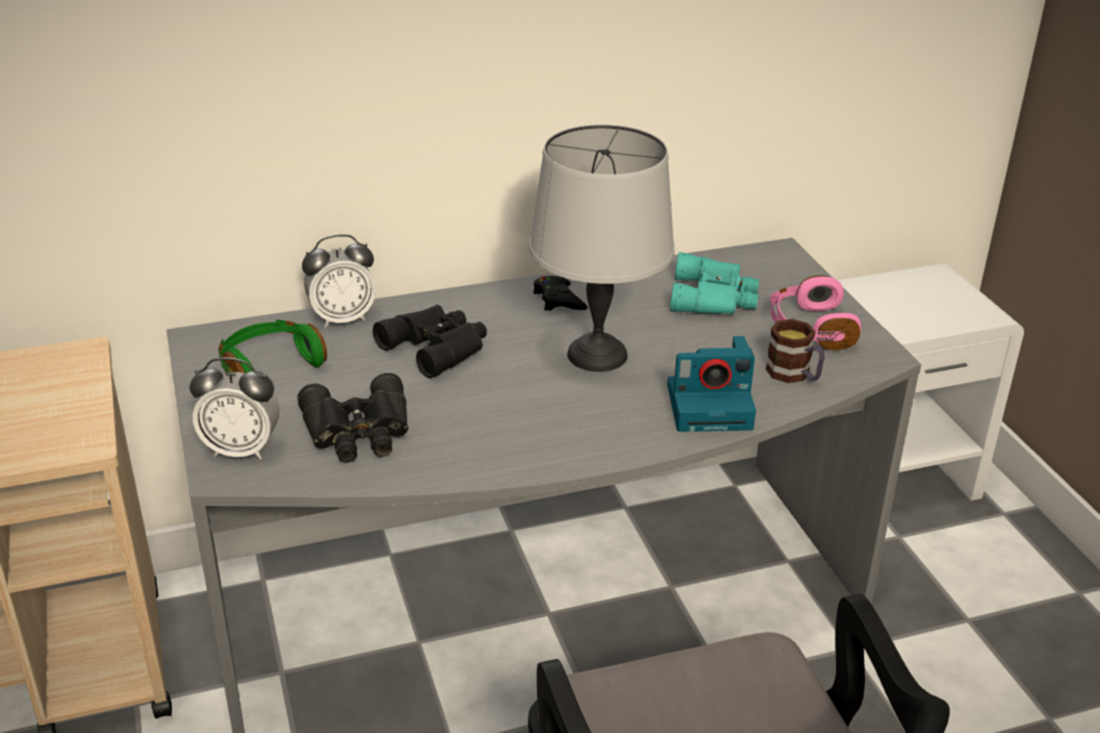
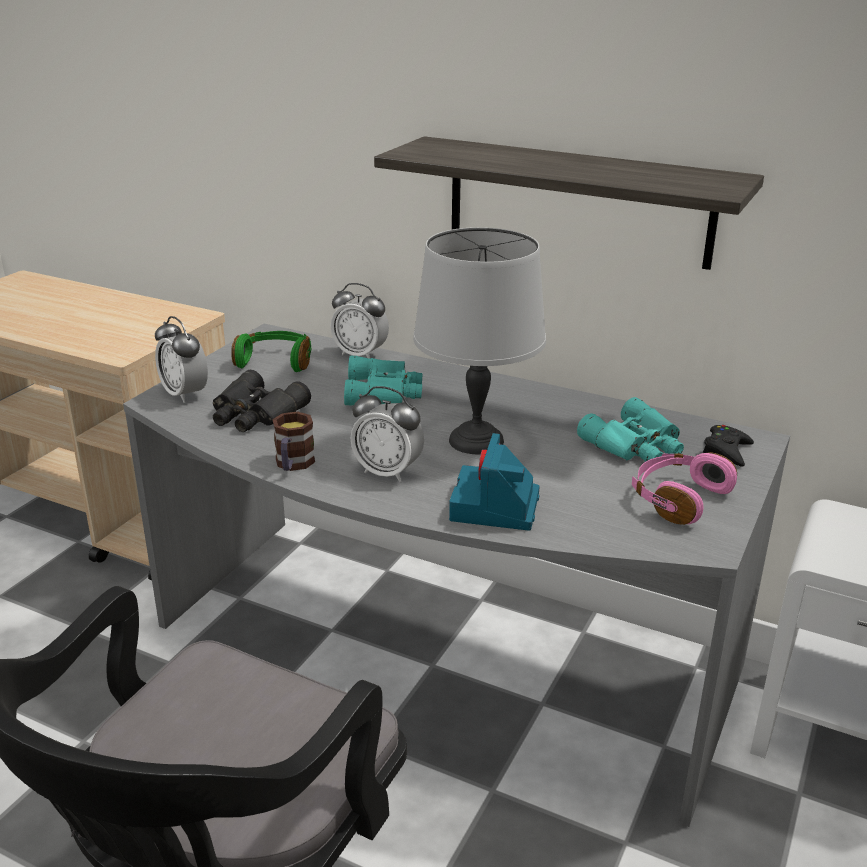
camera: 45 degrees right, 5 degrees down
(438, 346) = (385, 392): black binoculars -> turquoise binoculars
(558, 300) = (513, 399): black game controller -> black game controller (727, 451)
(573, 72) = (578, 202): none -> shelf
(581, 422) = (388, 472): none -> alarm clock
(711, 406) = (495, 508): camera -> camera turned 60 degrees clockwise
(794, 375) = (601, 521): mug -> mug (293, 465)

